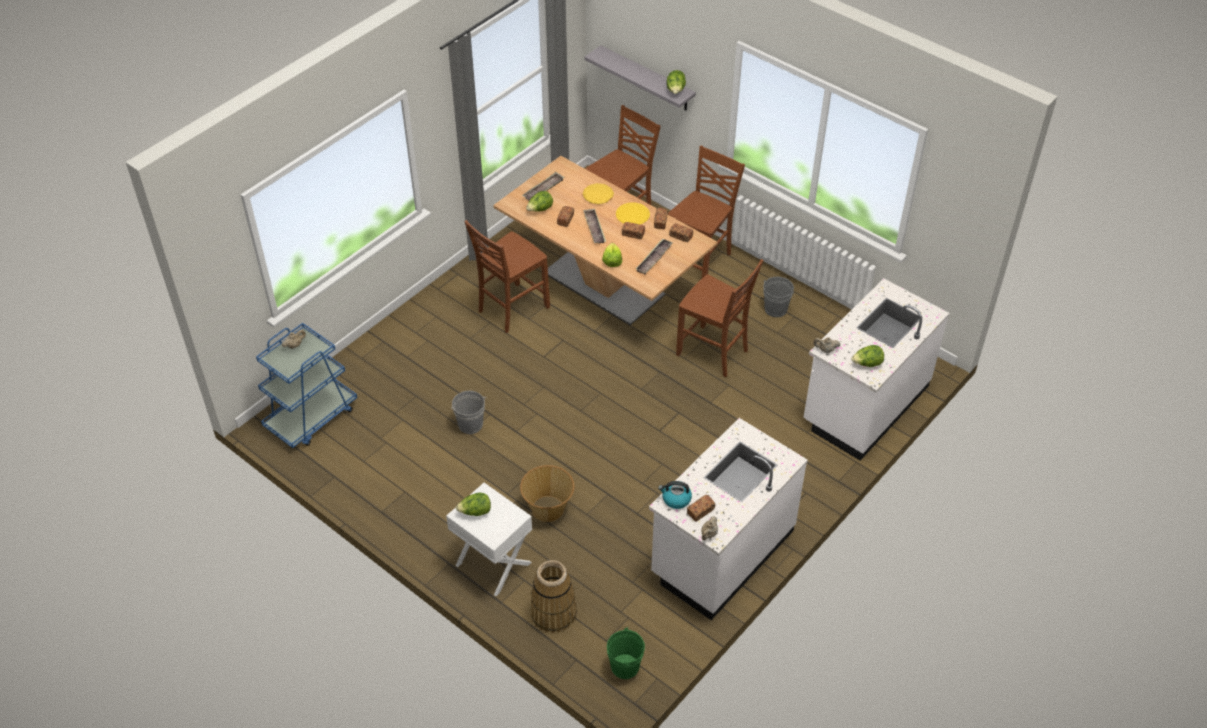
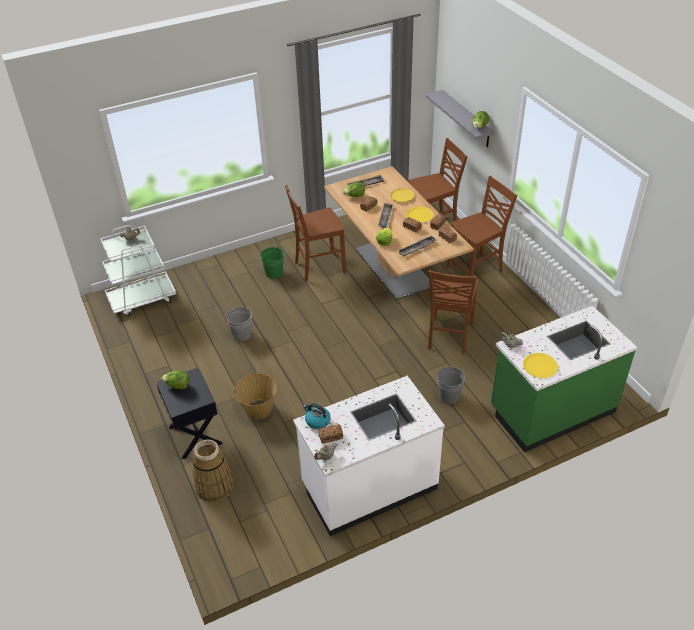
camera: 25 degrees right, 5 degrees down
(311, 417) = (142, 299): blue cart -> white cart
(493, 564) = (194, 435): white nightstand -> black nightstand
(625, 666) = (241, 547): green bucket -> green bucket (274, 273)
(713, 353) = (449, 336): brown chair -> brown chair turned 45 degrees clockwise
(775, 309) = (516, 319): grey bucket -> grey bucket (449, 395)
(864, 404) = (551, 410): white counter -> green counter
(867, 364) = (540, 366): lettuce -> yellow plate

